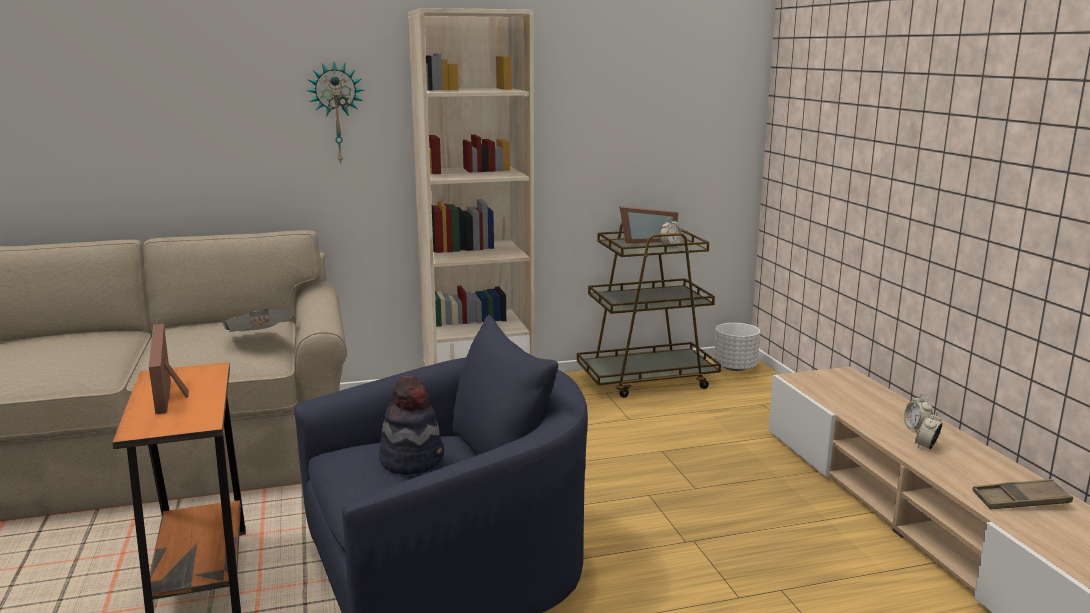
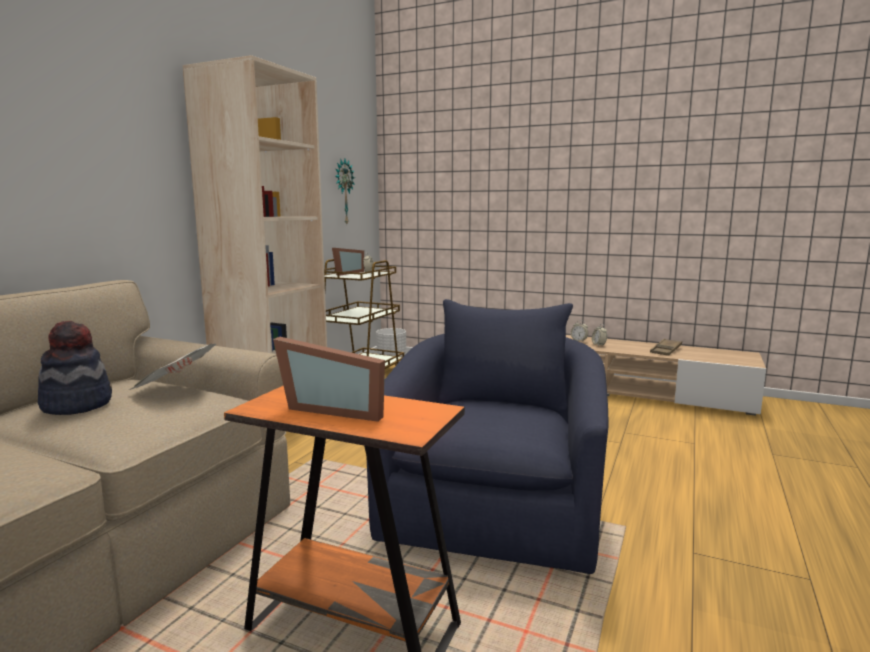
camera: 50 degrees left, 5 degrees down
(337, 113) = (123, 157): wall clock -> wall clock (343, 192)
(412, 460) = (492, 413): hat -> hat (77, 404)

